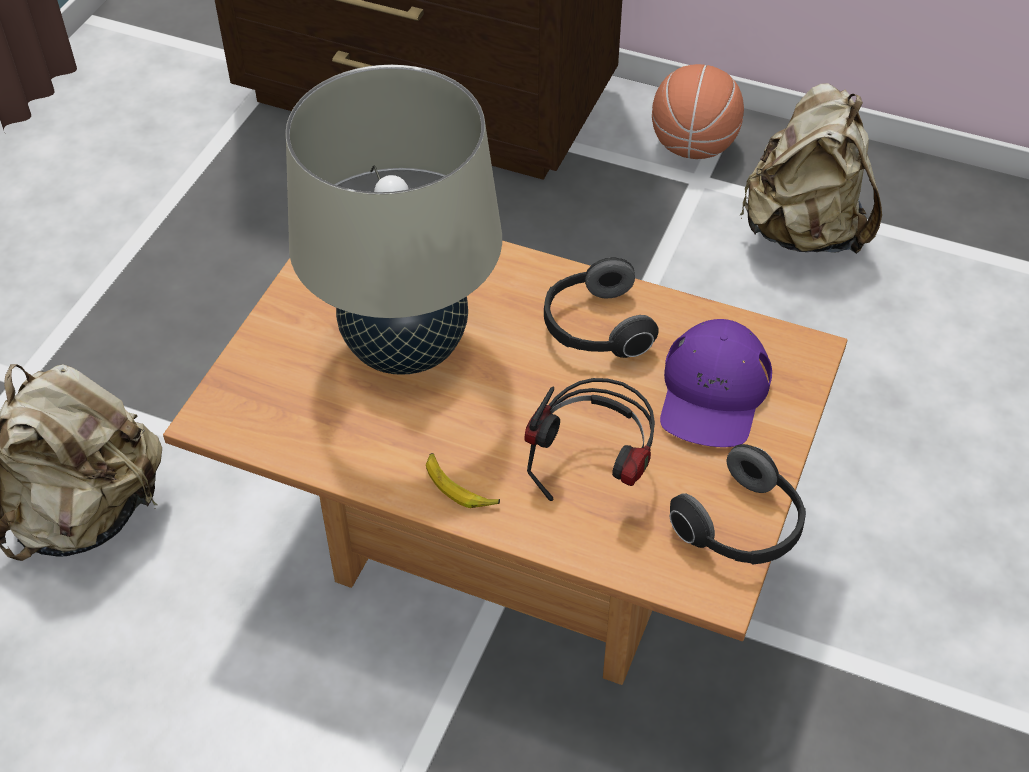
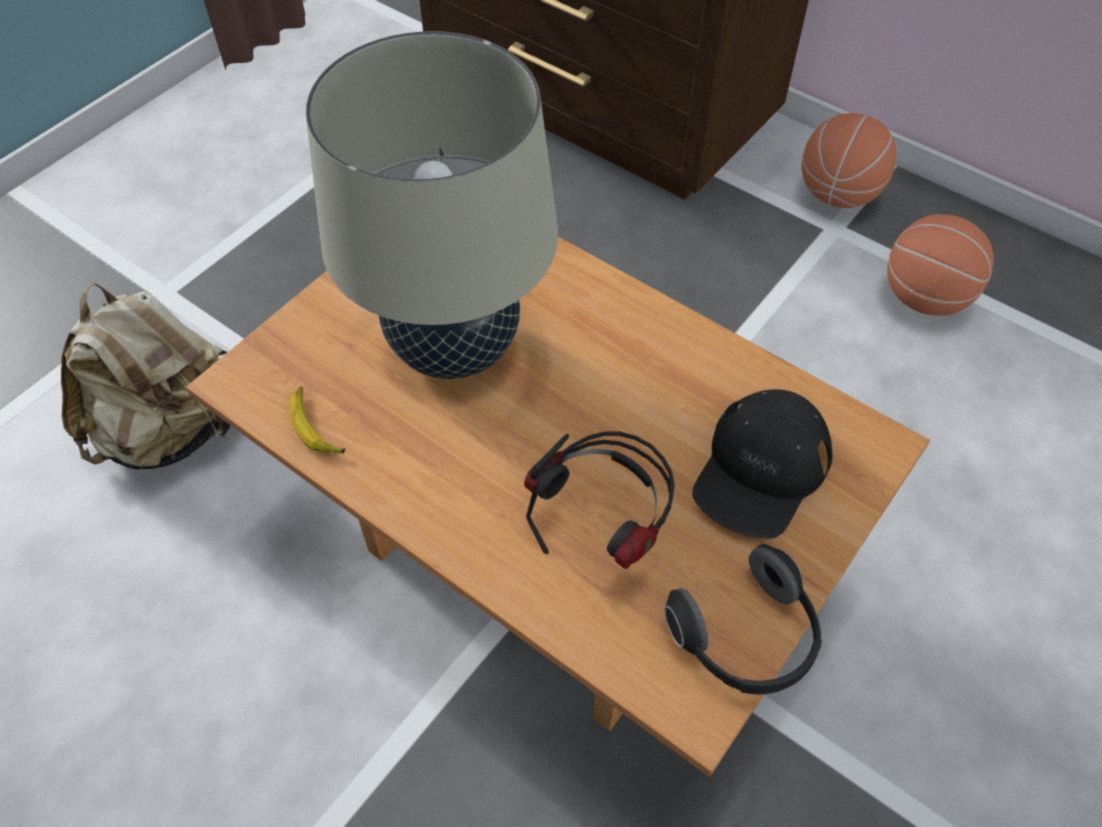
camera: 15 degrees right, 5 degrees up
(459, 487) = (455, 514): banana -> banana (315, 426)
(595, 328) = (655, 368): headphones -> none
(713, 393) = (760, 470): purple cap -> black cap
(803, 230) = (925, 298): beige backpack -> basketball

